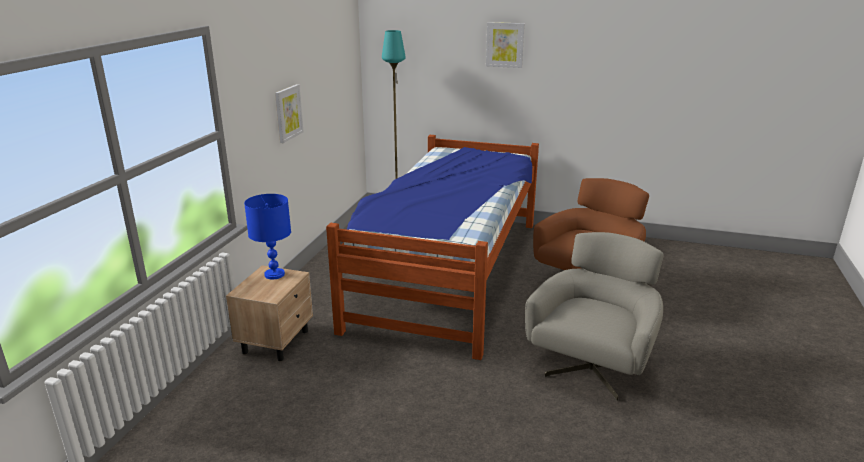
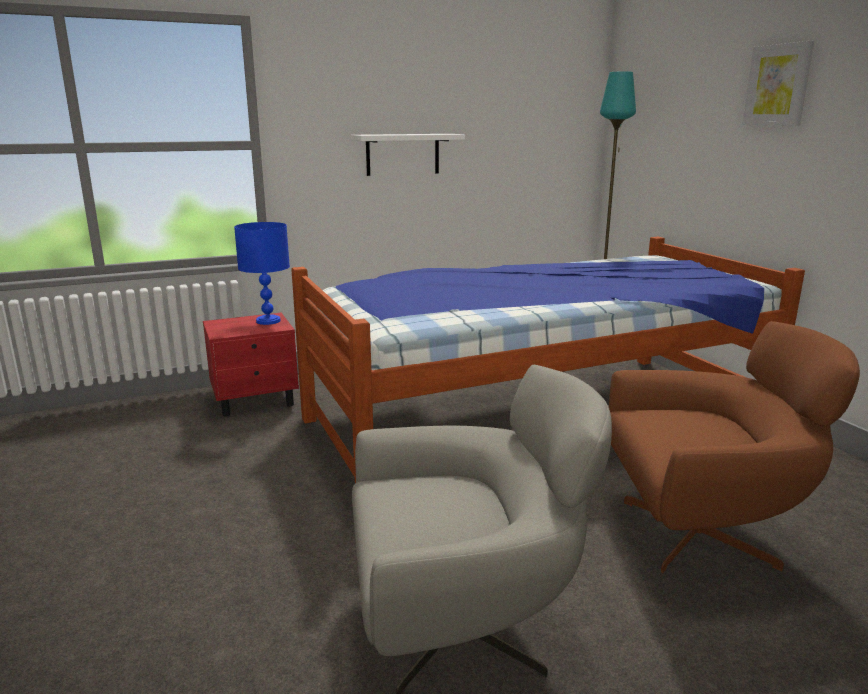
camera: 50 degrees right, 5 degrees down
(276, 341) = (256, 401): beige nightstand -> red nightstand
(288, 113) = (403, 154): picture -> white shelf

